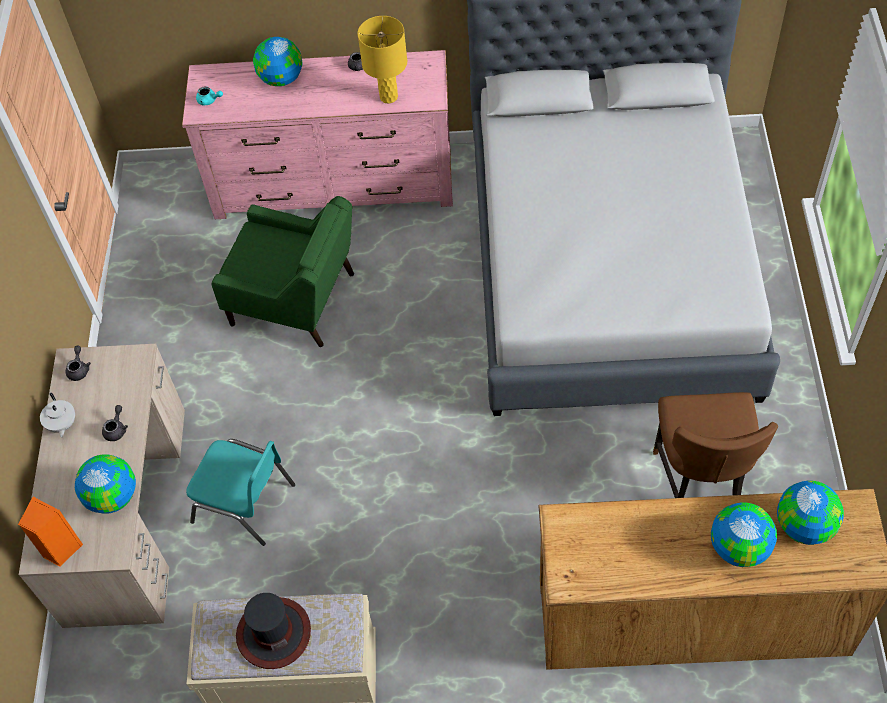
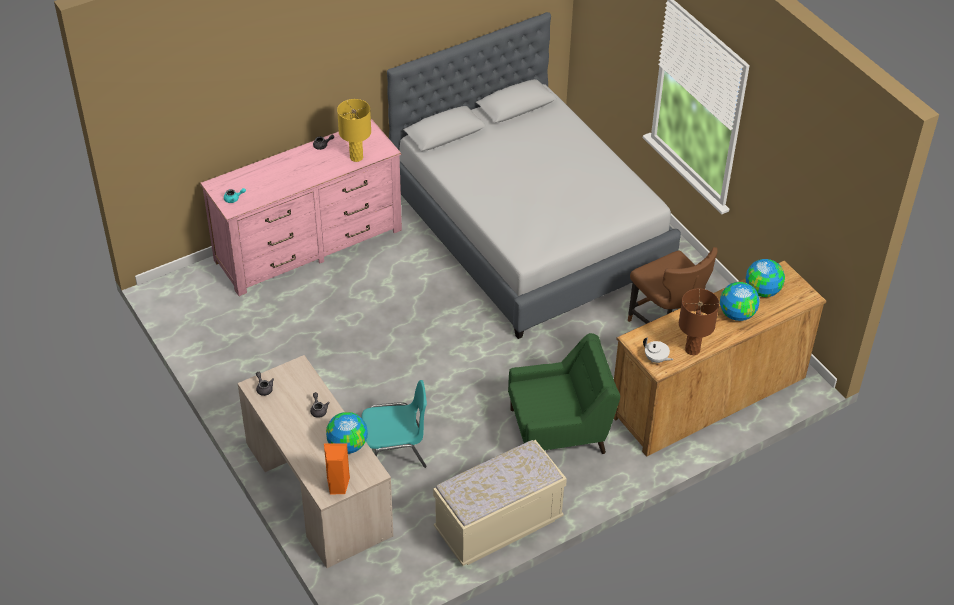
camera: 35 degrees left, 10 degrees down
(62, 424) = (279, 422): white teapot -> white teapot (656, 359)
(273, 633) = (497, 479): hat -> none
(281, 79) = (274, 170): globe -> none
(295, 300) = (336, 323): green armchair -> green armchair (559, 431)
(632, 576) = (692, 350): none -> brown table lamp

